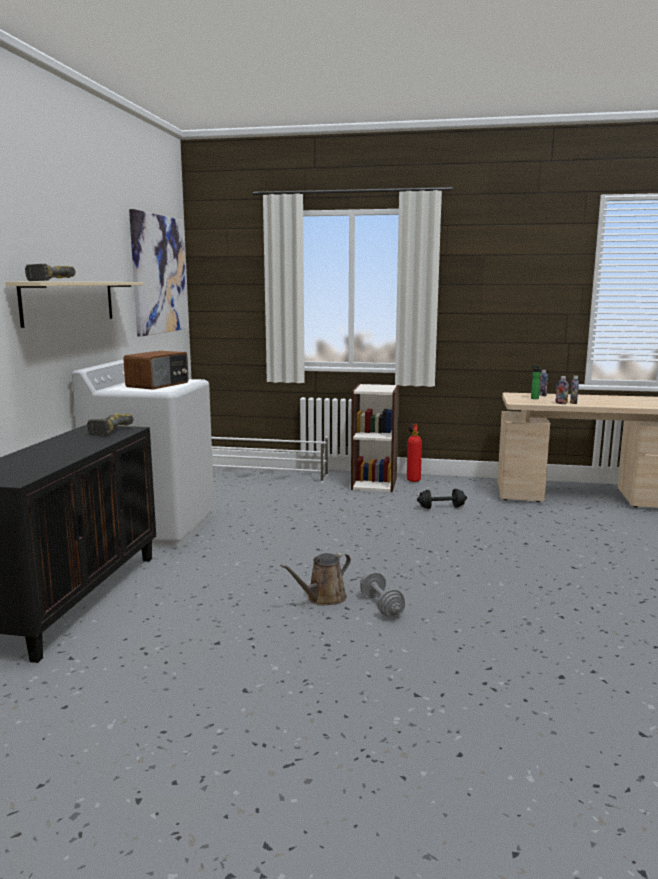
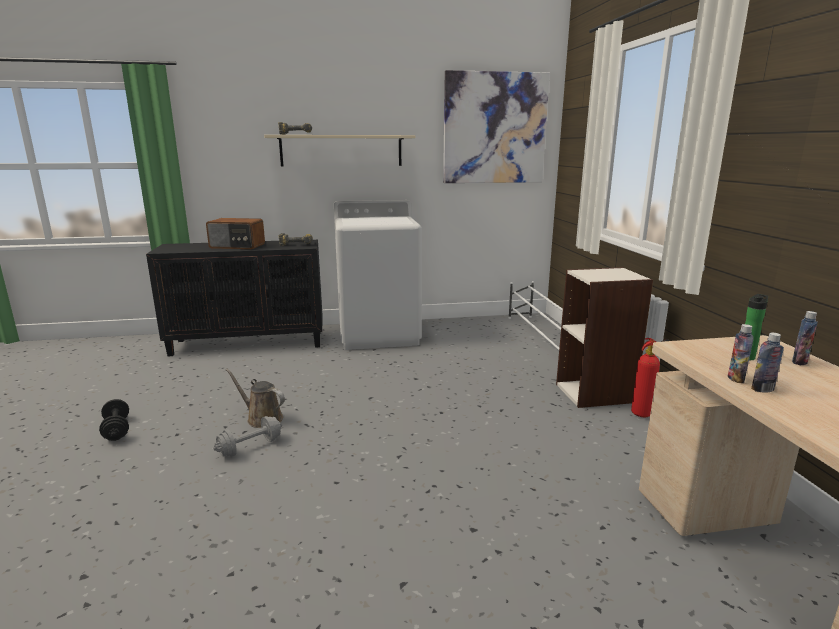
camera: 70 degrees right, 5 degrees up
(158, 385) = (375, 221): radio -> radio (237, 246)
(441, 507) = (556, 446): black dumbbell -> black dumbbell (117, 430)

